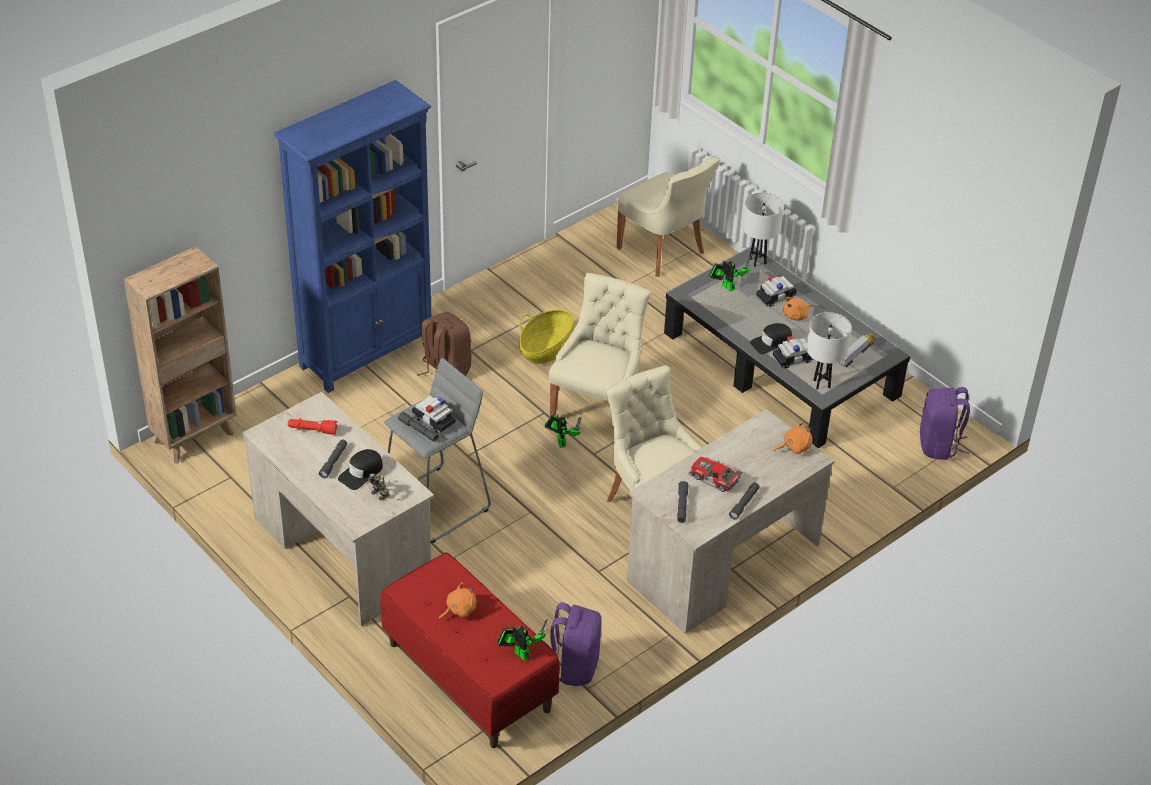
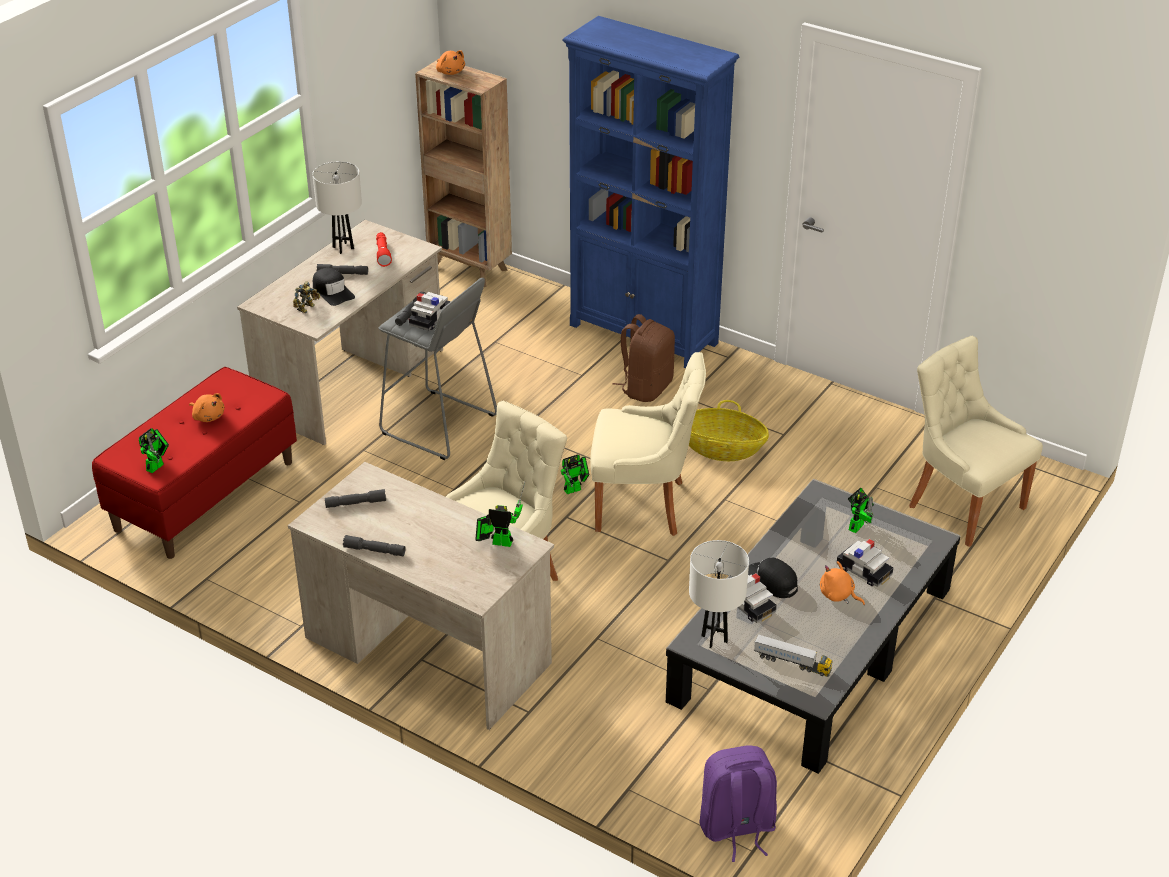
camera: 75 degrees right, 5 degrees down
(361, 473) = (332, 292): black cap -> black cap turned 150 degrees counterclockwise
(574, 666) = (236, 563): purple backpack -> none
(663, 251) = (962, 505): beige chair -> beige chair turned 105 degrees clockwise
(713, 479) = (409, 520): toy car -> none
(755, 436) = (499, 542): none -> toy robot
(757, 261) = (927, 544): white table lamp -> white table lamp (343, 248)
(794, 447) = (492, 577): orange plush toy -> orange plush toy (450, 72)

